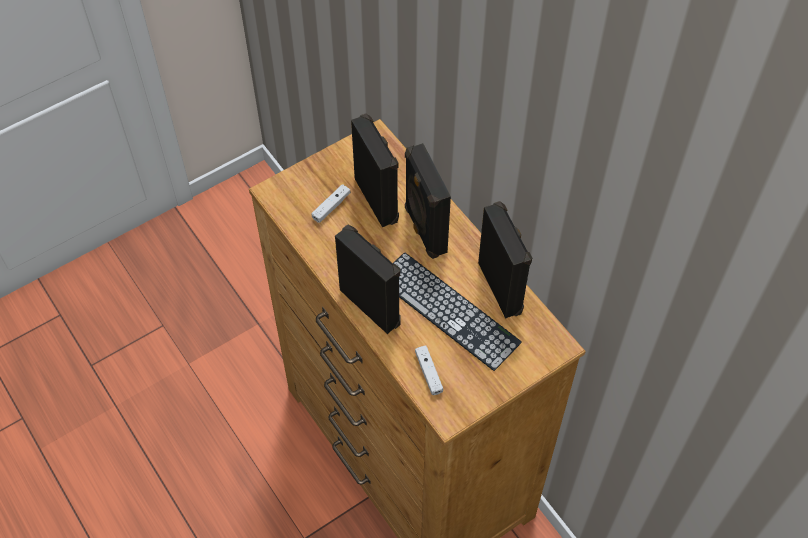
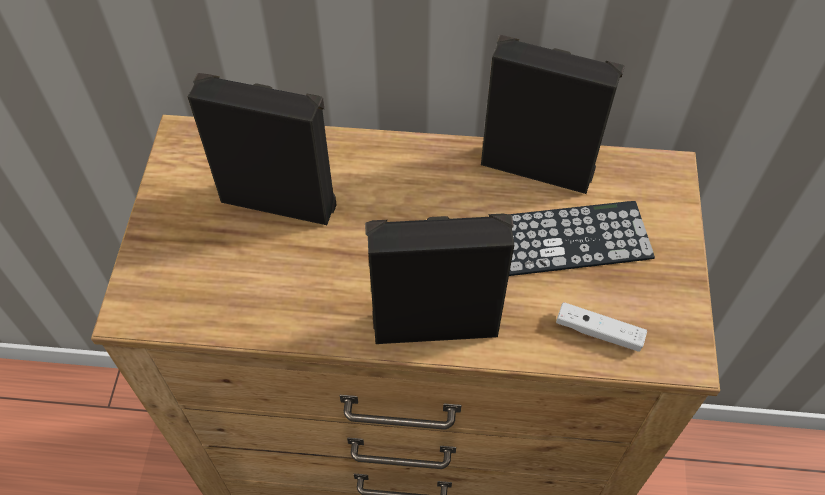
camera: 50 degrees left, 0 degrees up
(331, 207) = (234, 259): white game controller -> none
(424, 230) = (377, 185): black speaker -> none

